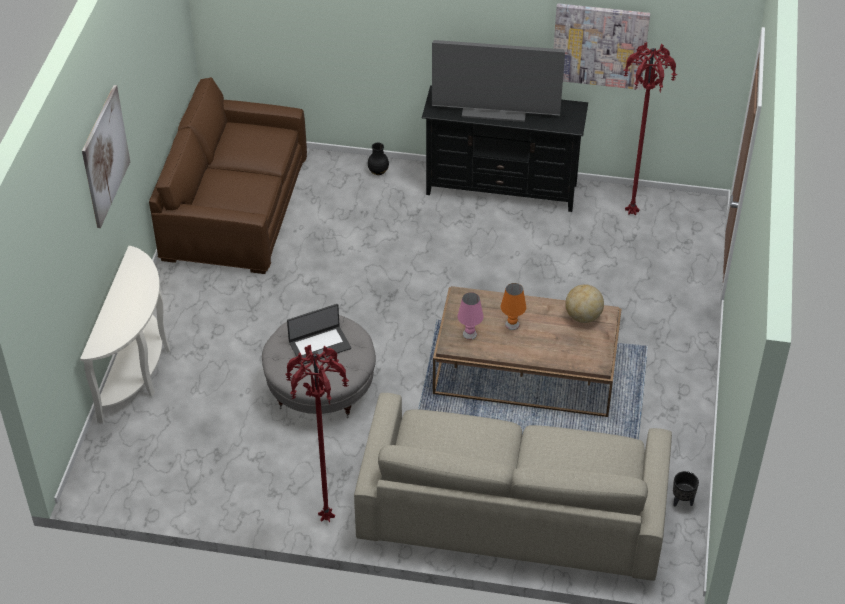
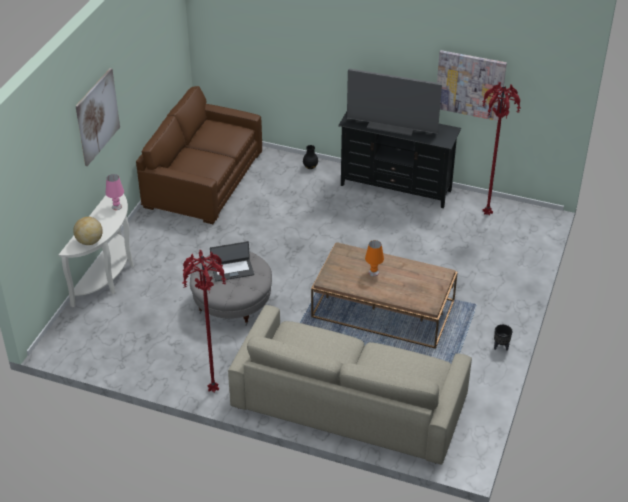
camera: 10 degrees right, 5 degrees down
(469, 334) = (341, 275): pink table lamp -> pink table lamp (116, 206)
(583, 316) = (427, 273): globe -> globe (89, 241)
(682, 501) = (476, 413): black planter -> black planter (500, 347)

